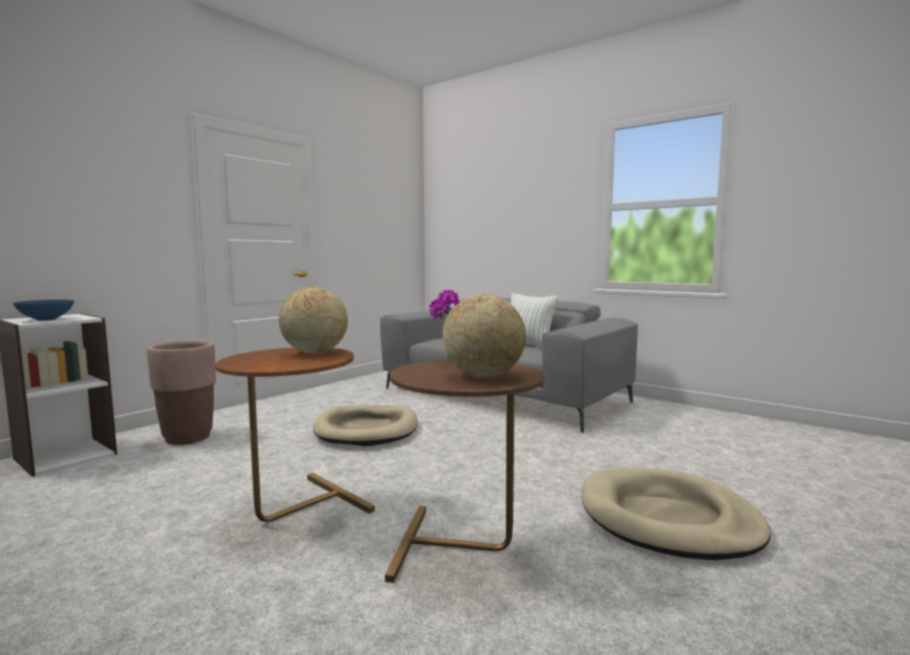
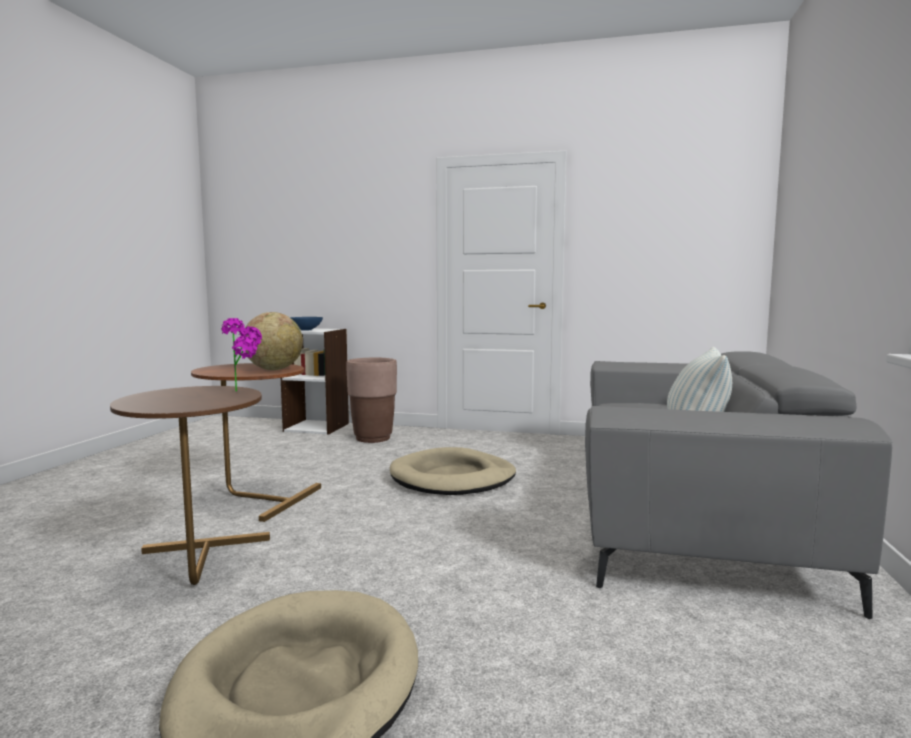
camera: 65 degrees right, 0 degrees up
(483, 376) = (175, 401): globe -> none

